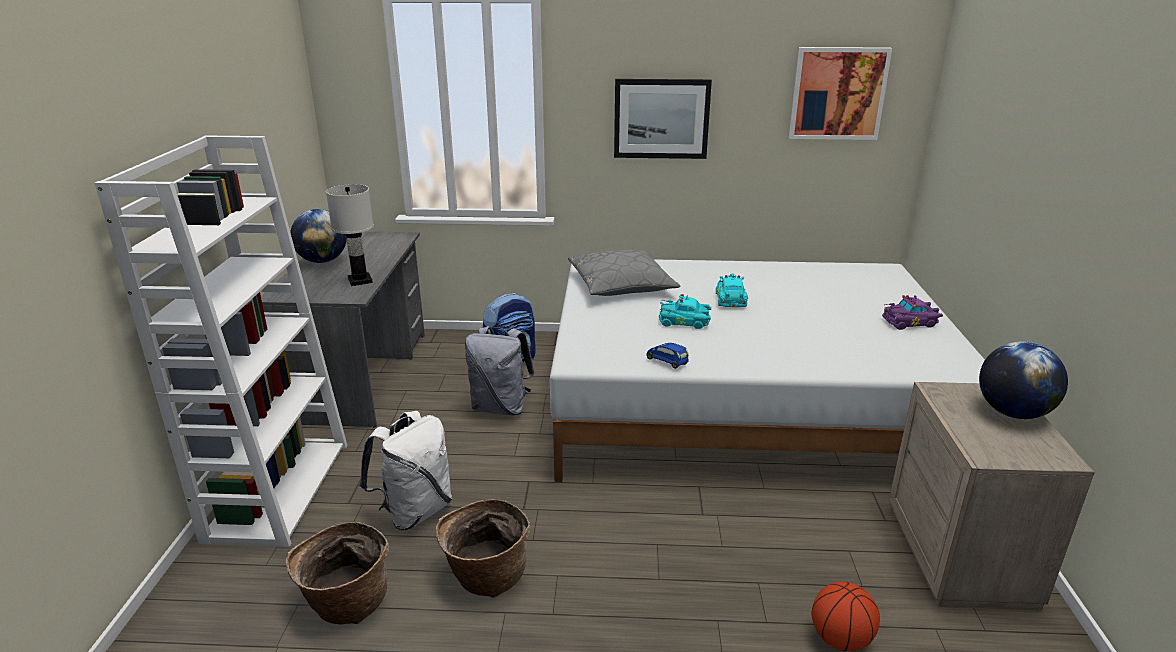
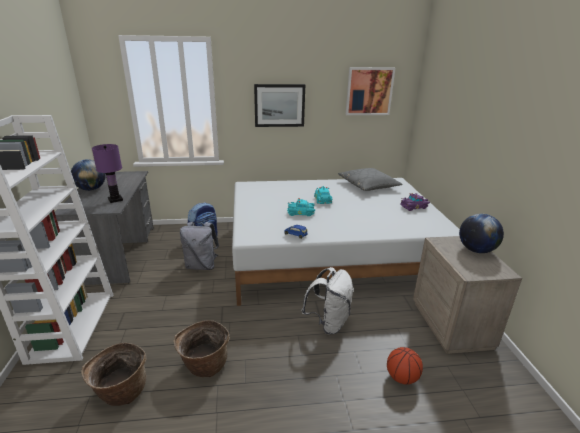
camera: 10 degrees left, 0 degrees up
(359, 280) = (115, 199): white table lamp -> purple table lamp
(414, 511) = (158, 330): white backpack -> white backpack (328, 323)
(621, 285) = (264, 195): grey pillow -> grey pillow (368, 185)

